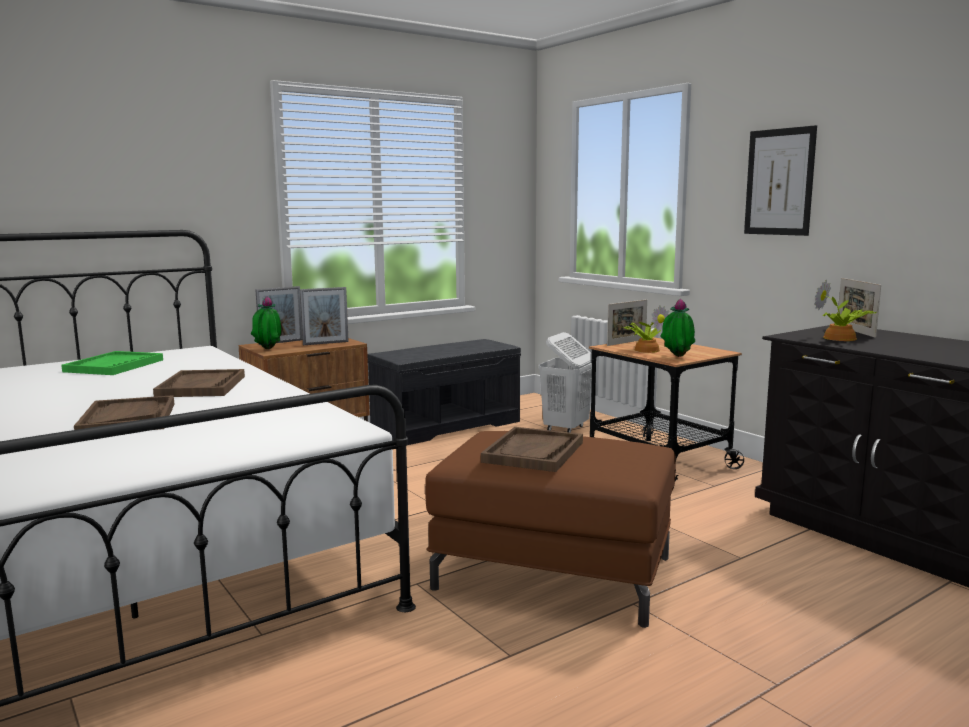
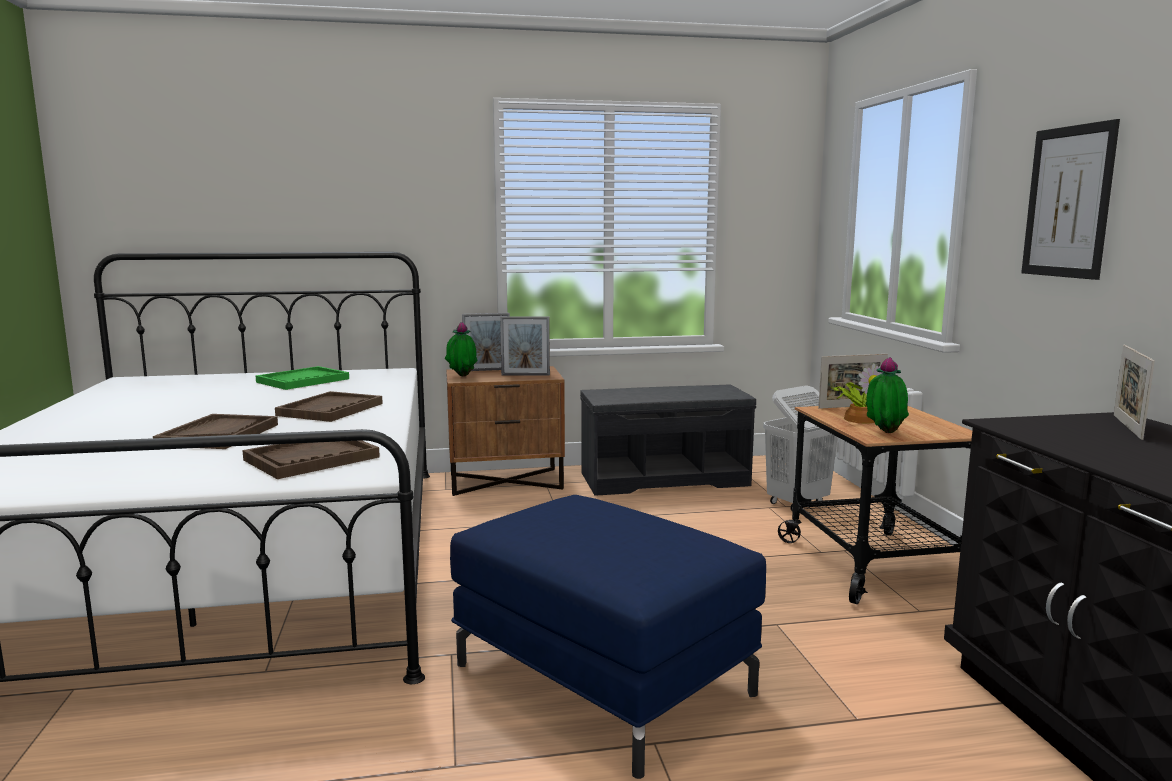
camera: 25 degrees right, 0 degrees up
(533, 452) = (574, 530): brown tray -> brown tray (311, 459)
(554, 572) = (603, 678): brown ottoman -> blue ottoman
(841, 338) = (1077, 435): potted plant -> none

